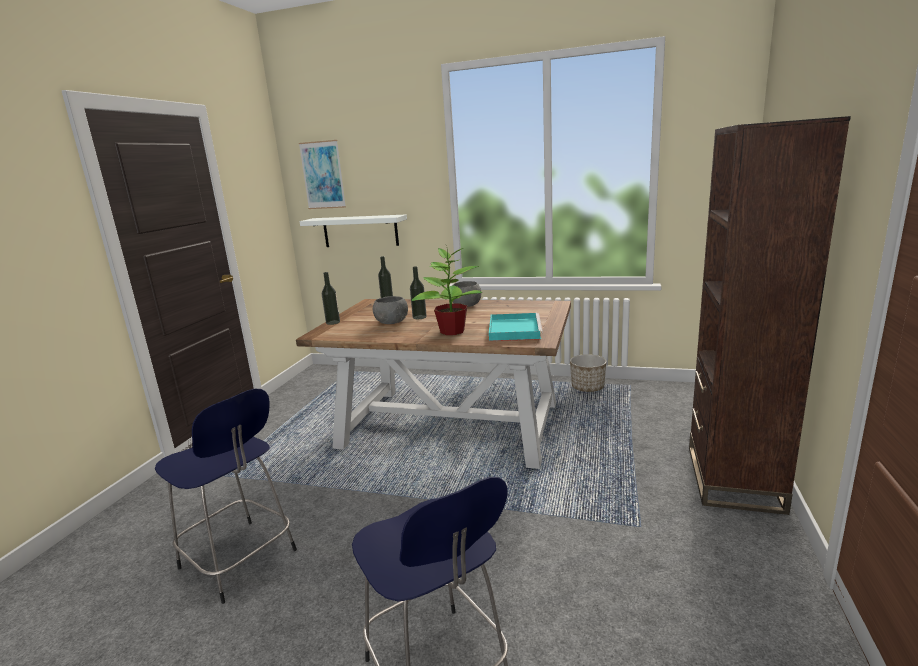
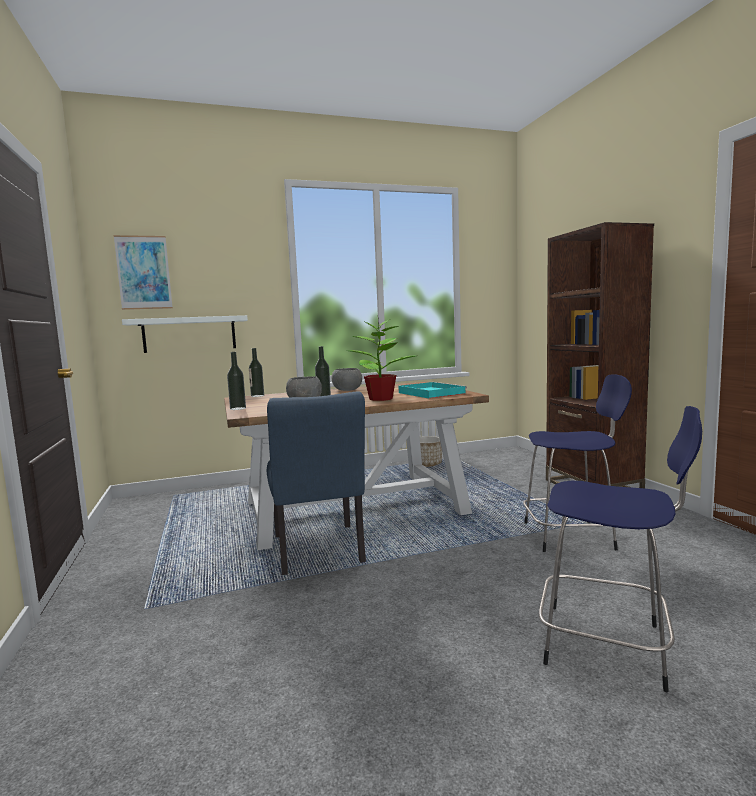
camera: 35 degrees left, 10 degrees down
(240, 561) = (299, 660): blue stool -> blue stool (571, 536)
(366, 467) = (319, 552): none -> blue chair

